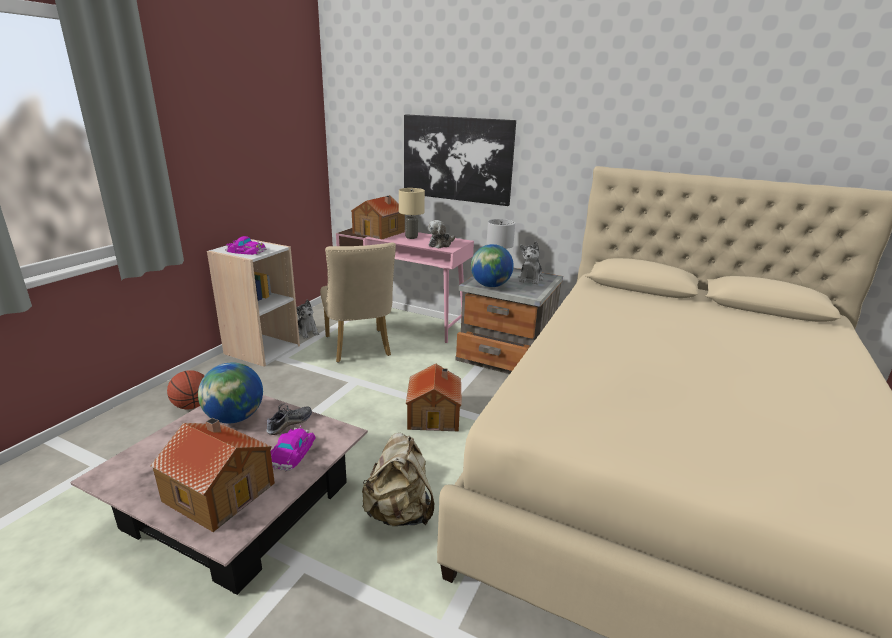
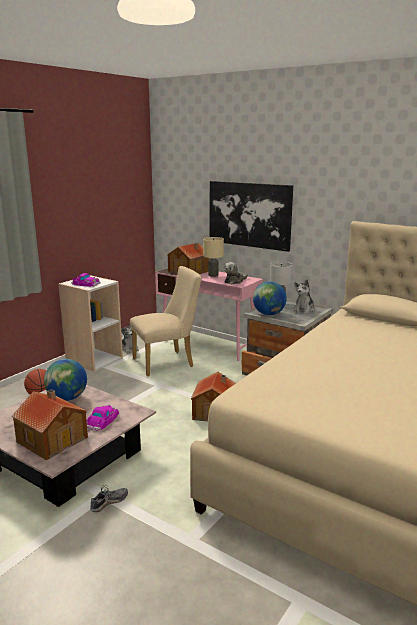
camera: 10 degrees right, 5 degrees down
(289, 424) = (103, 404): shoe -> shoe (109, 502)
(359, 348) = (167, 362): beige chair -> beige chair turned 105 degrees counterclockwise
(399, 513) = (174, 471): beige backpack -> none

